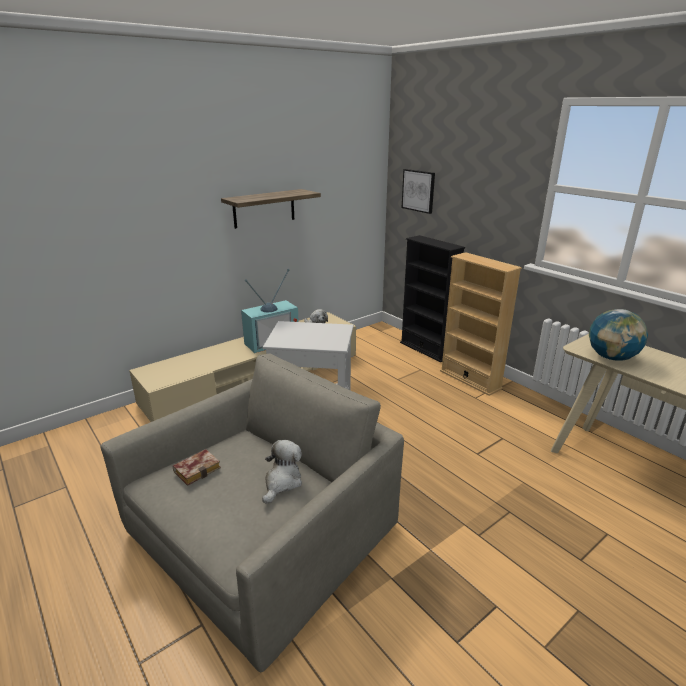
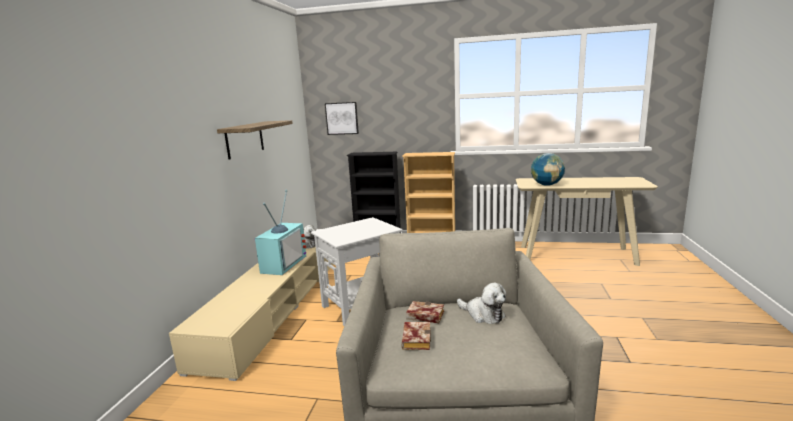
camera: 40 degrees left, 10 degrees down
(239, 452) = (423, 316): none -> book
(282, 482) = (483, 314): plush toy -> plush toy turned 150 degrees clockwise

